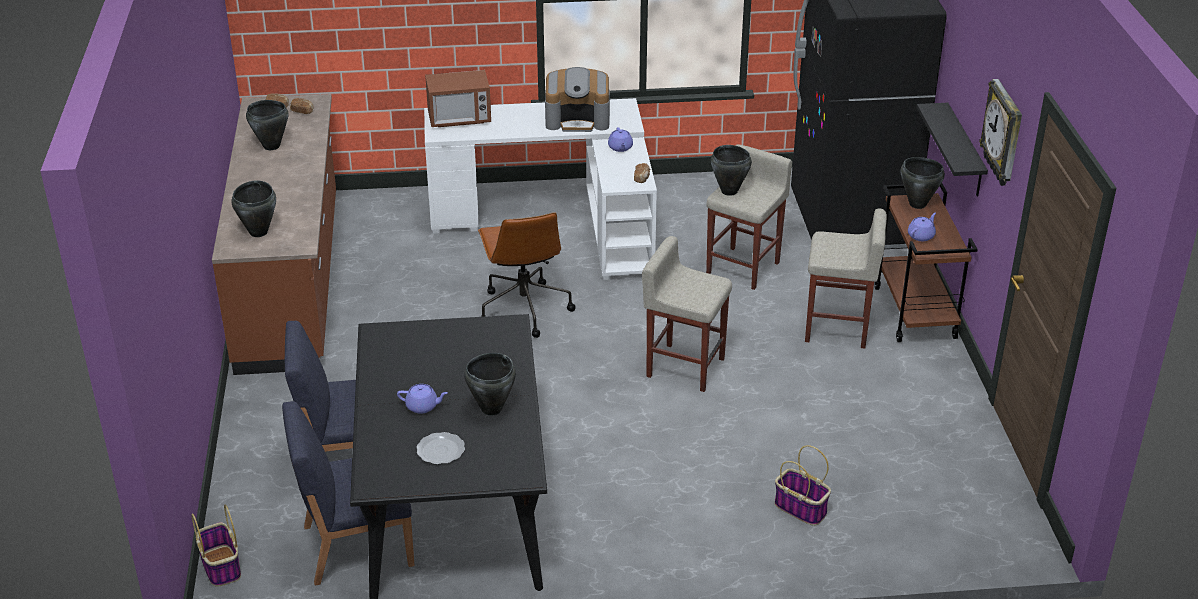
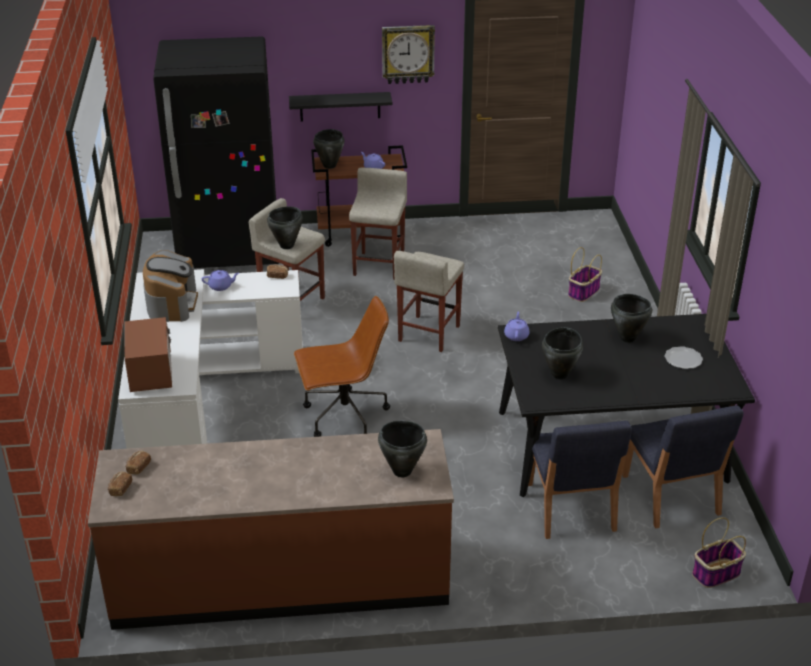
camera: 90 degrees left, 0 degrees up
(271, 146) = (219, 483): black cooking pot -> black cooking pot (560, 374)
(423, 406) = (632, 370): purple teapot -> purple teapot (516, 335)

